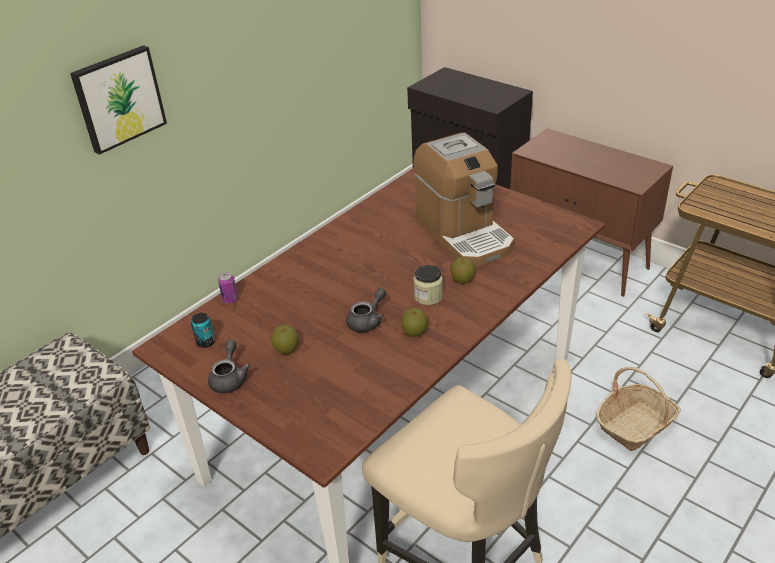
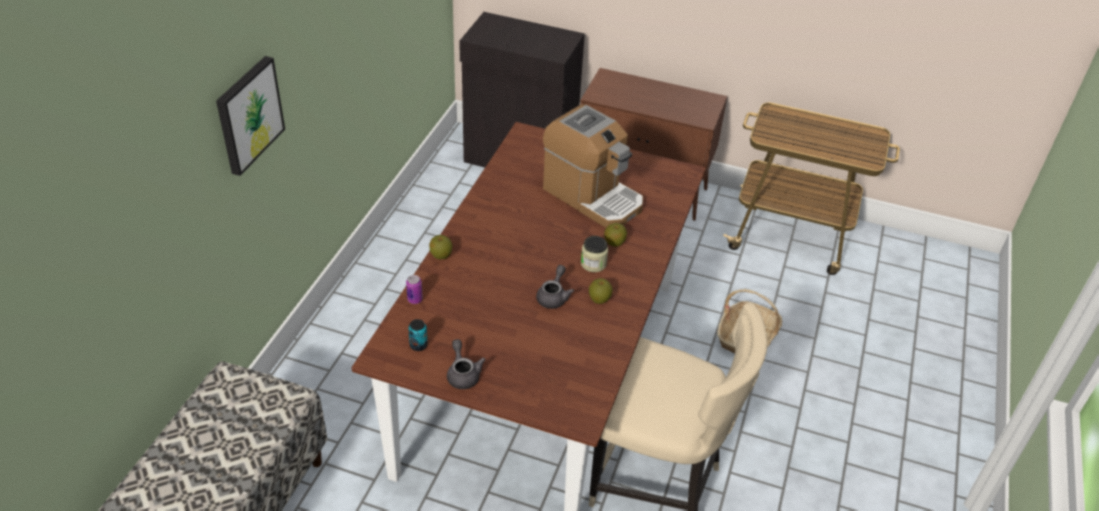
camera: 25 degrees left, 5 degrees up
(286, 349) = (497, 337): apple -> apple (441, 255)

